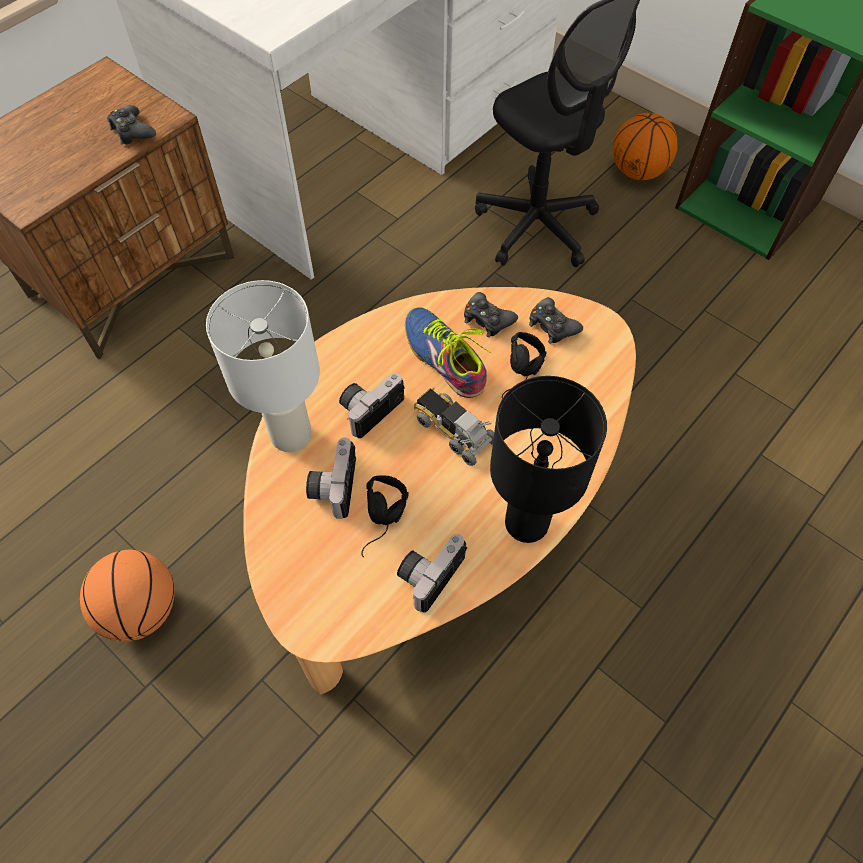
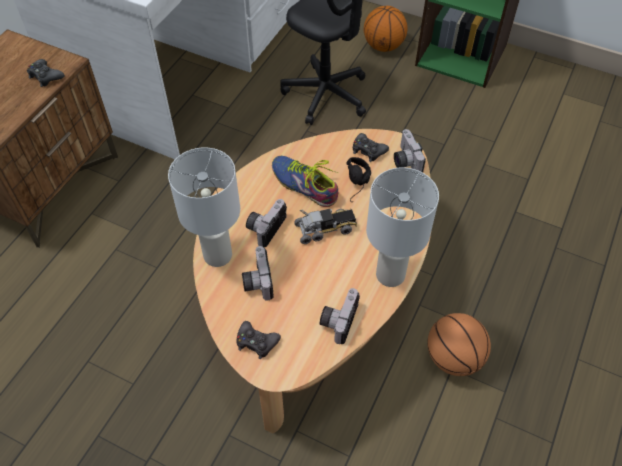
camera: 15 degrees left, 5 degrees down
(141, 609) = (127, 410): basketball -> basketball (453, 358)
(385, 523) = (300, 295): black headphones -> none
(454, 430) = (325, 229): toy truck -> toy truck turned 135 degrees clockwise
(487, 319) = (325, 155): black game controller -> black game controller (256, 342)
(528, 522) = (391, 274): black table lamp -> white table lamp
(601, 352) = (404, 160): none -> camera

